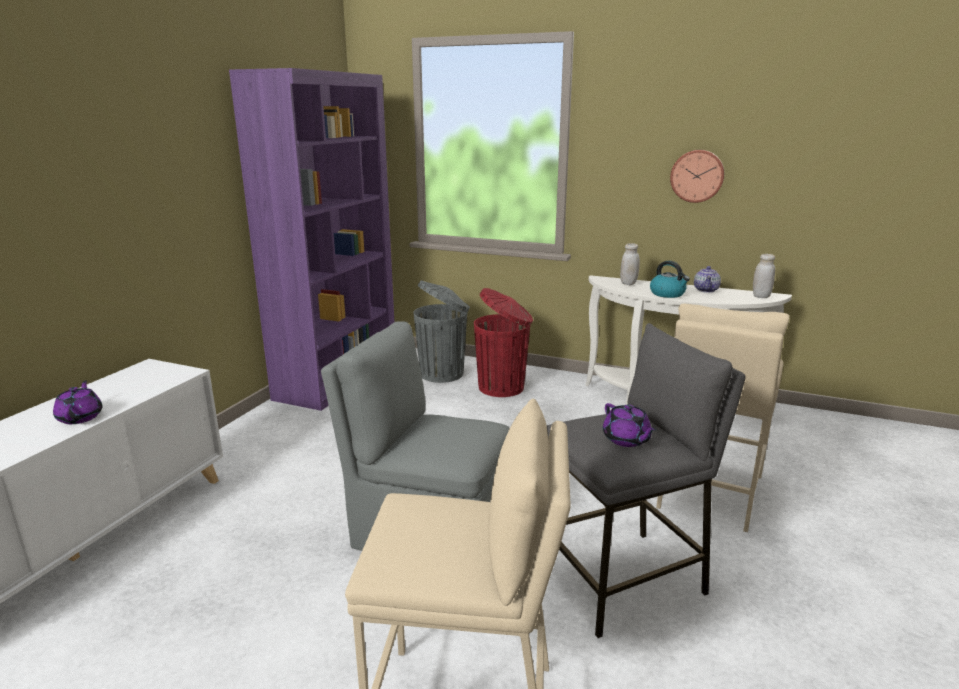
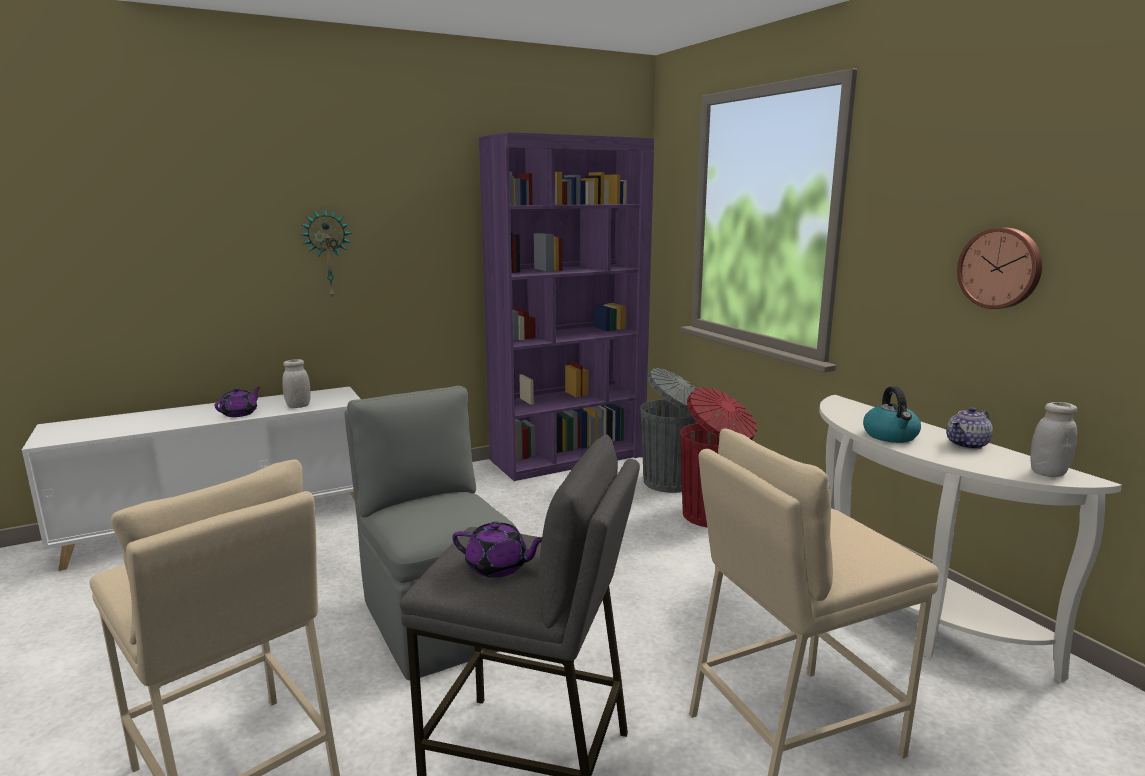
camera: 40 degrees right, 5 degrees down
(105, 209) = (327, 253): none -> wall clock
(626, 439) = (498, 567): purple teapot -> purple teapot turned 90 degrees counterclockwise
(628, 283) = (864, 413): white jar -> white jar (298, 406)

